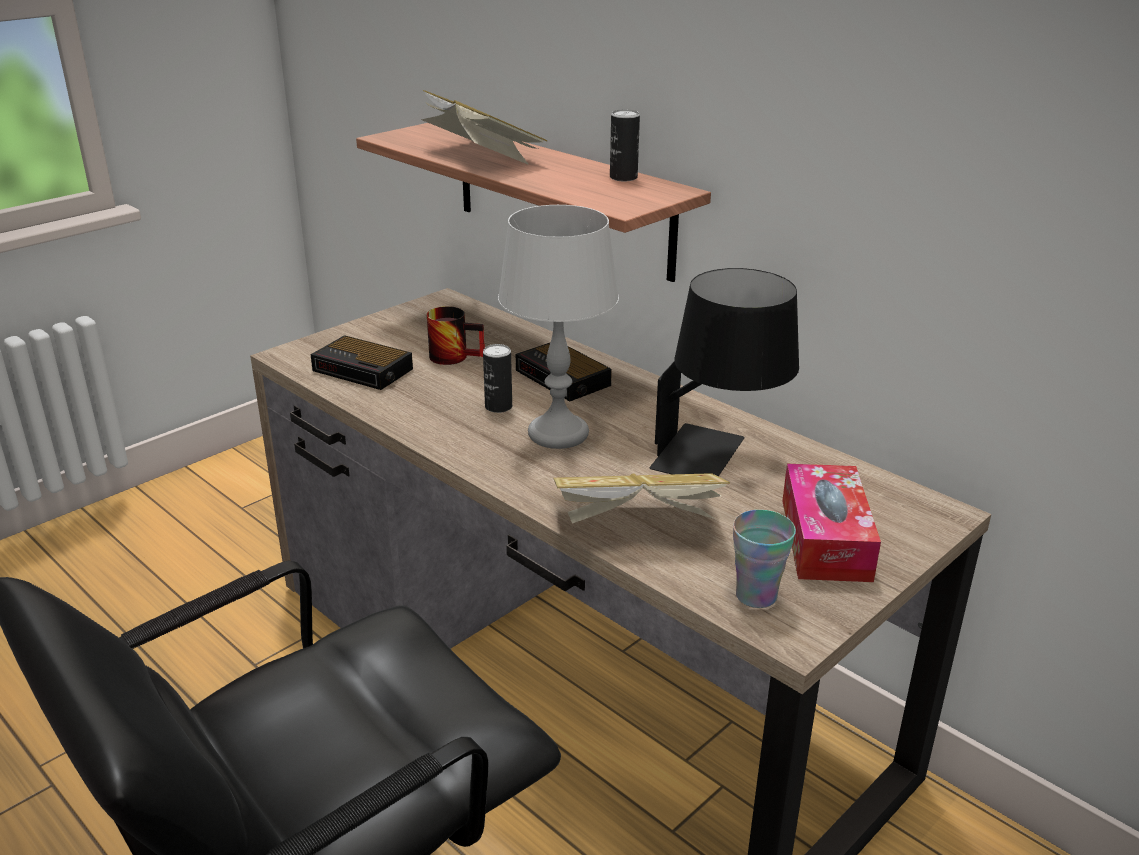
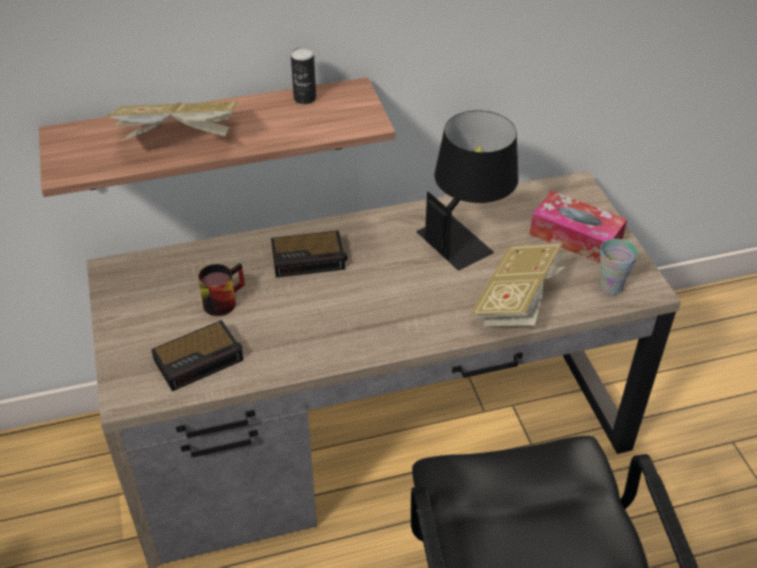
camera: 60 degrees left, 15 degrees up
(498, 406) = (323, 306): can -> none
(559, 434) = (385, 292): grey table lamp -> none

